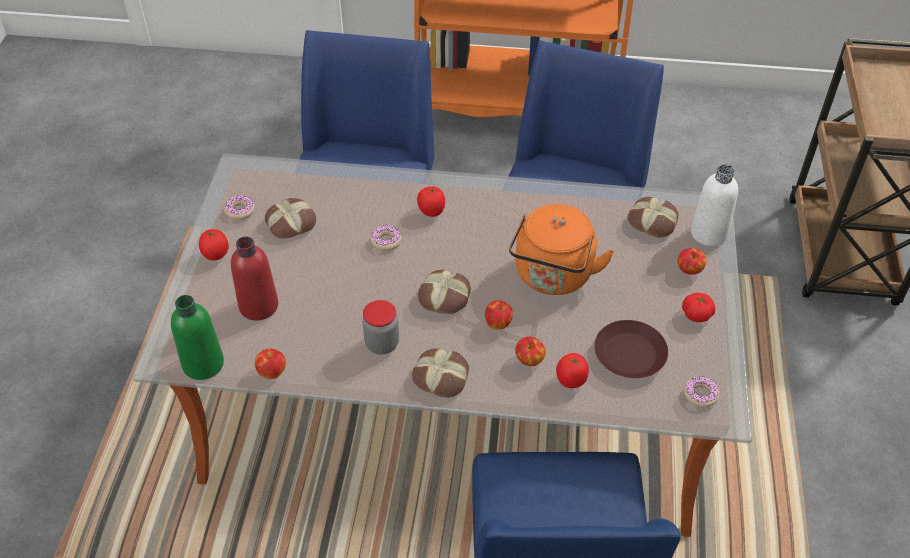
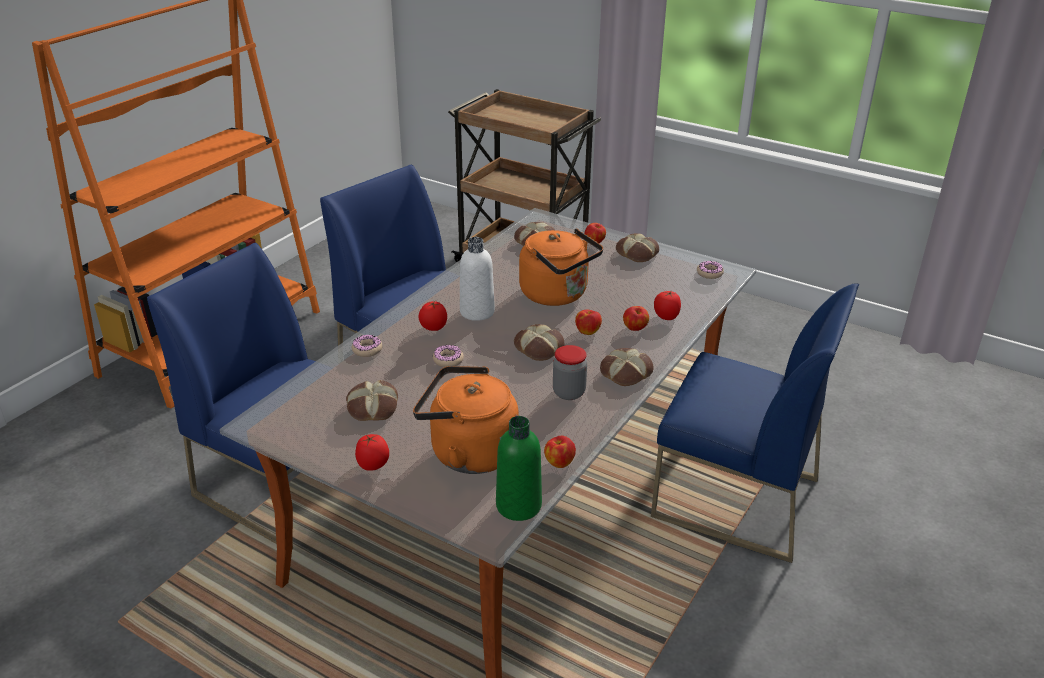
camera: 65 degrees left, 15 degrees down
(240, 211) = (323, 435): donut -> donut (367, 350)
(258, 306) = (468, 452): red bottle -> orange kettle
(629, 355) = (657, 287): brown plate -> none
(696, 314) = (637, 253): tomato -> bread
(708, 233) = (565, 225): white bottle -> white bottle (477, 312)

